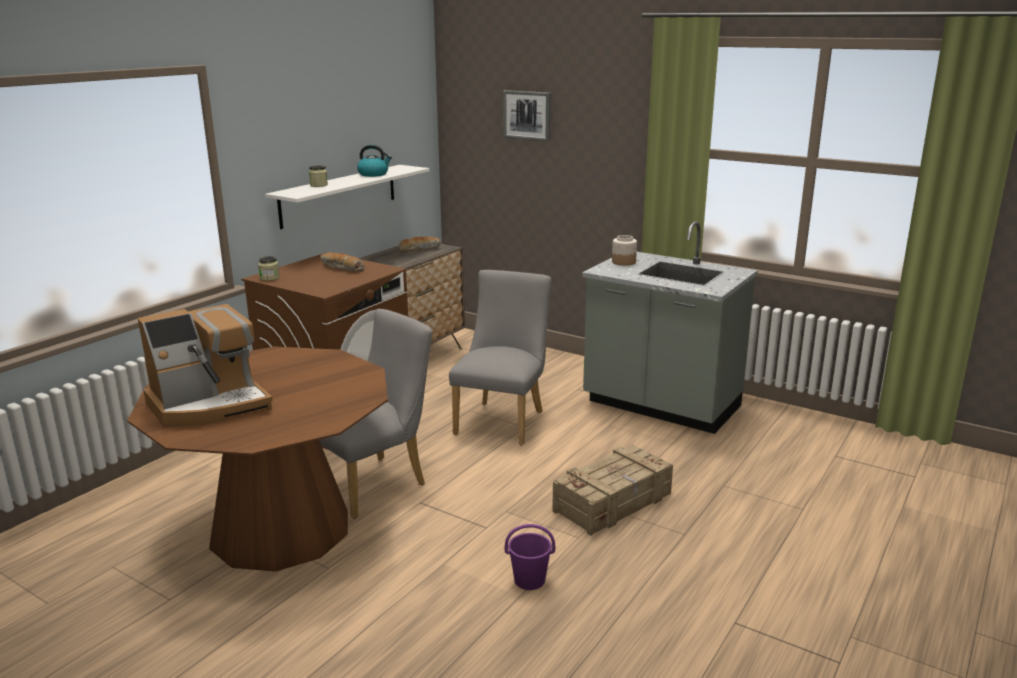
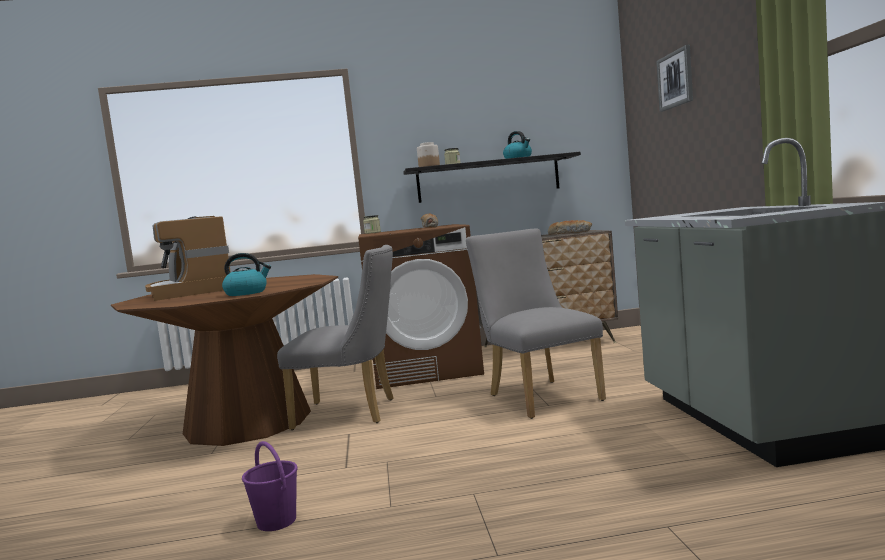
camera: 50 degrees right, 15 degrees down
(210, 405) = (190, 292): coffee machine -> coffee machine turned 45 degrees clockwise
(339, 195) = (488, 179): white shelf -> black shelf
(343, 397) = (247, 293): none -> kettle
(503, 420) = (539, 396): grey chair -> grey chair turned 90 degrees counterclockwise
(613, 502) = (491, 491): crate -> none
(623, 262) = (700, 212): jar -> jar (429, 166)

